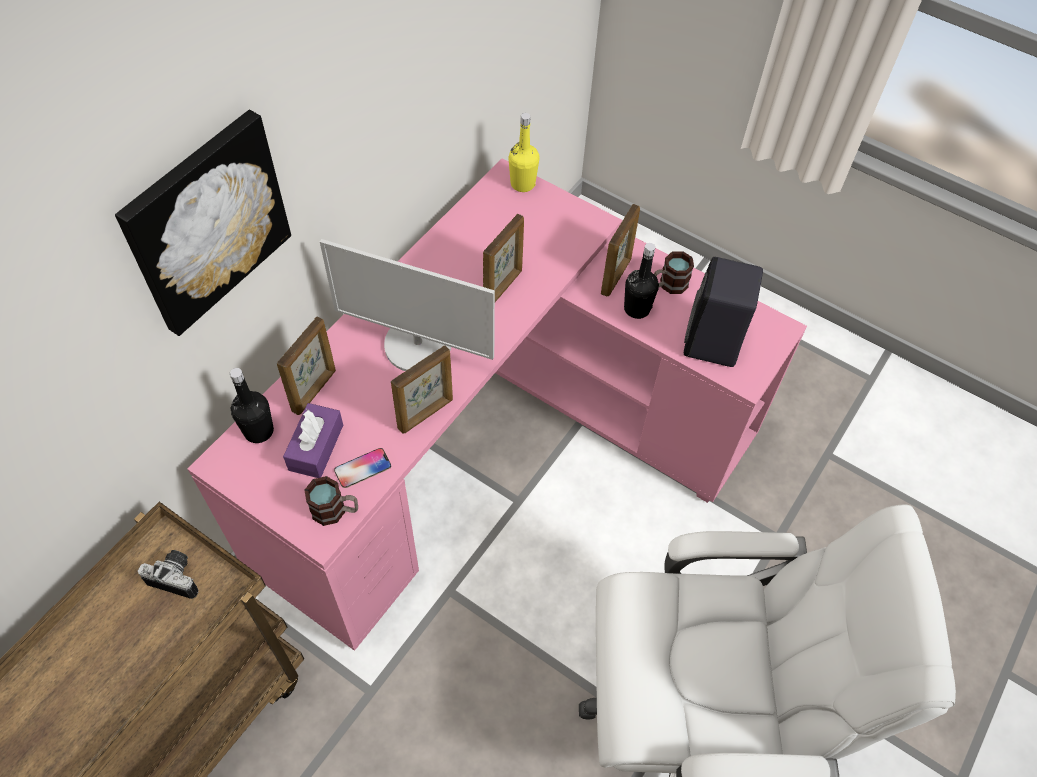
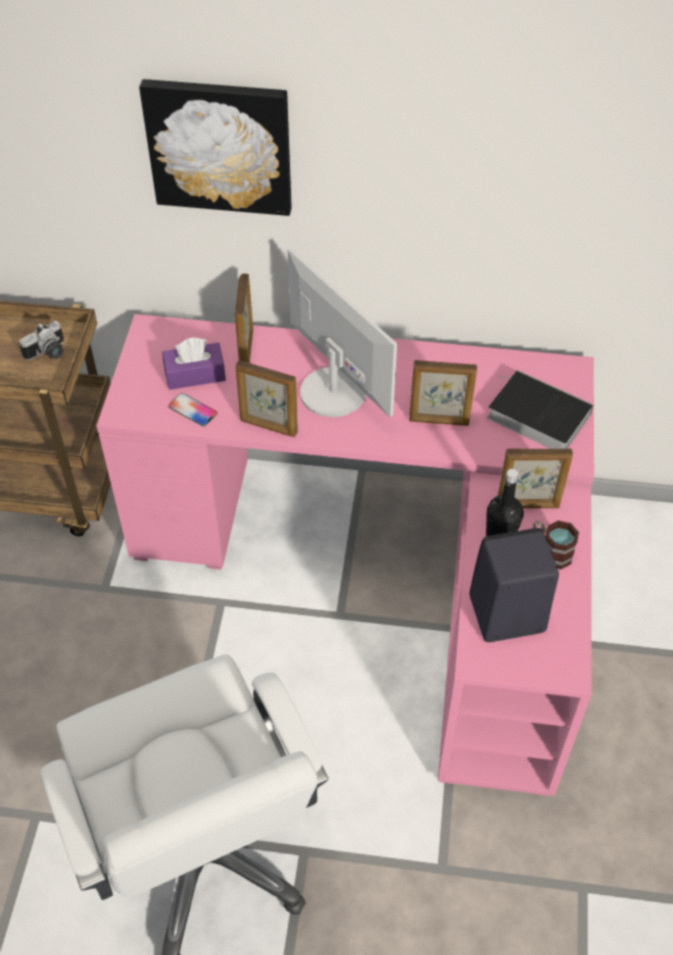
camera: 65 degrees right, 5 degrees down
(177, 576) = (48, 353): camera -> camera turned 60 degrees clockwise
(259, 431) = (189, 336): black bottle -> none
(315, 391) = (246, 350): picture frame -> picture frame turned 90 degrees clockwise
(335, 511) = (146, 411): mug -> none
(418, 345) = (334, 391): monitor -> monitor turned 150 degrees clockwise
(522, 184) = (574, 385): yellow bottle -> none
(538, 223) = (535, 415): none -> book

